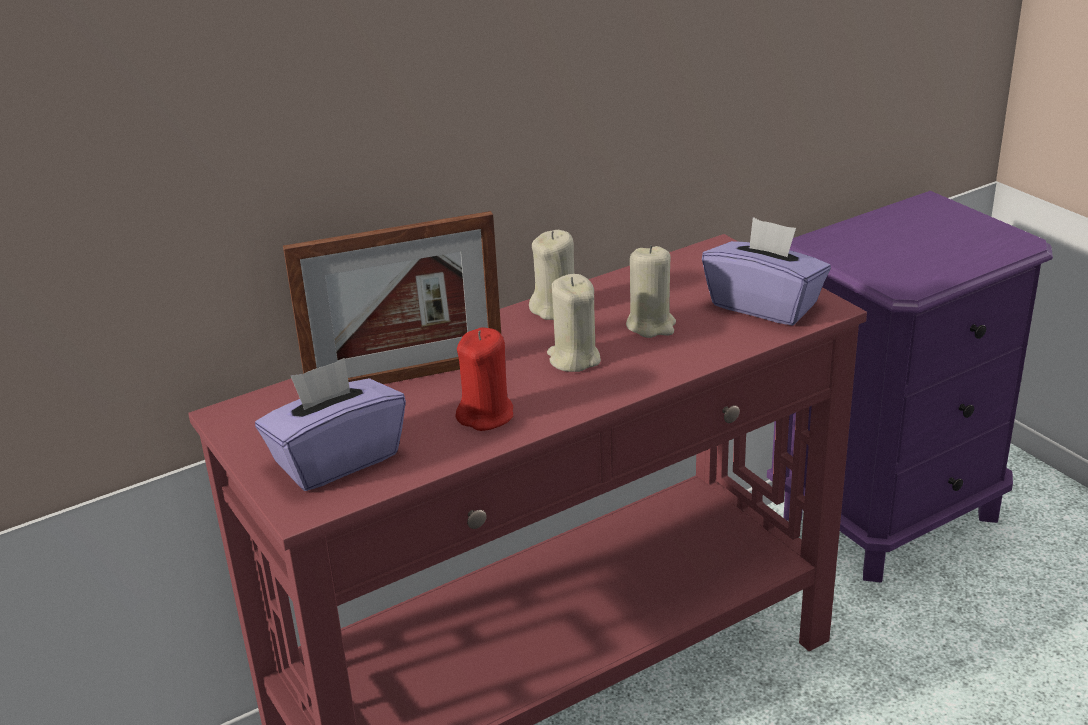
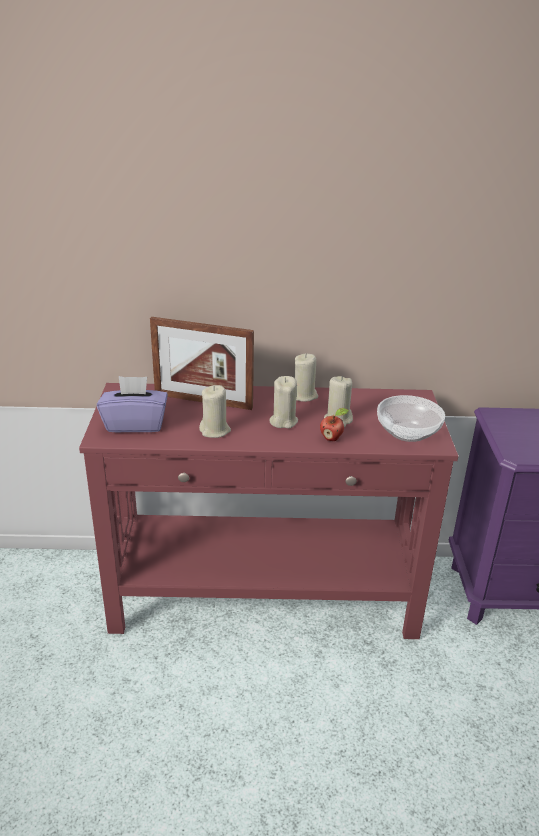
camera: 30 degrees right, 0 degrees up
(486, 415) = (215, 430): red candle -> beige candle
(676, 355) = (332, 438): none -> apple
(764, 305) = (407, 431): purple tissue box -> bowl

